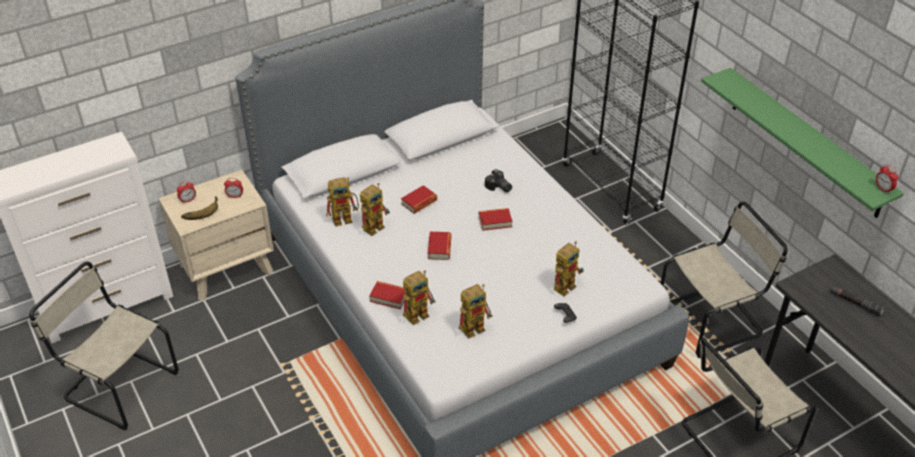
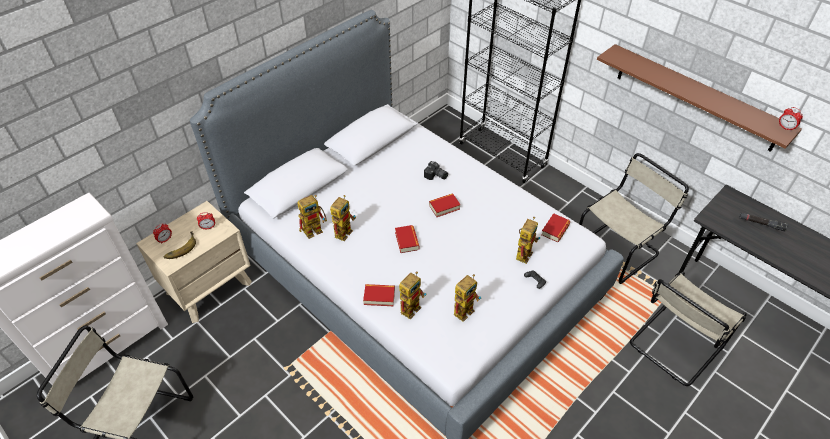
camera: 15 degrees left, 5 degrees up
(419, 202) = (374, 202): book -> book (555, 230)
(806, 142) = (695, 97): green shelf -> brown shelf

